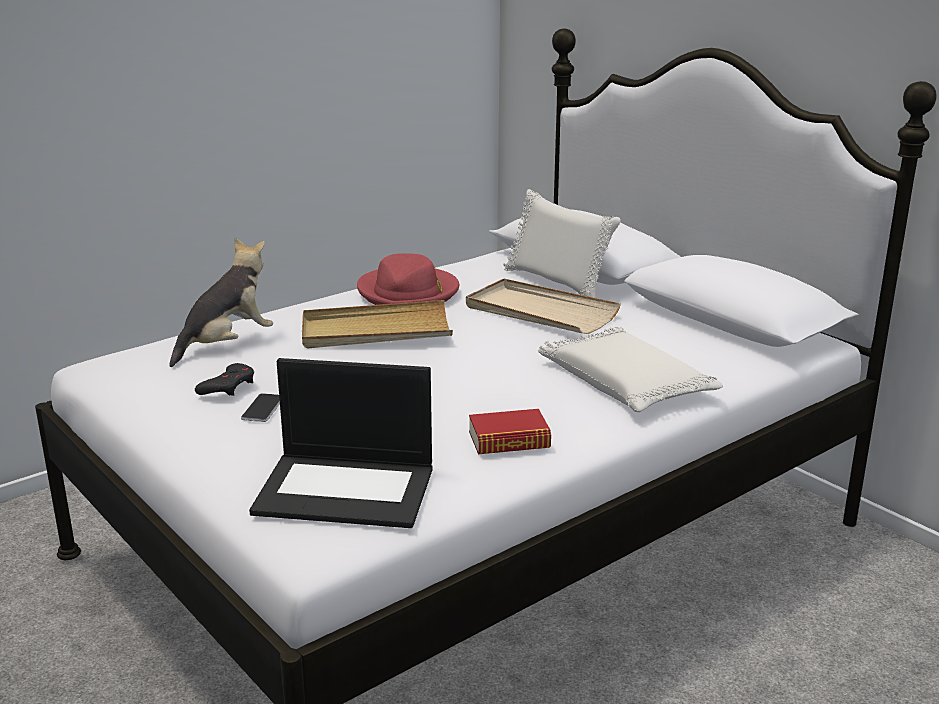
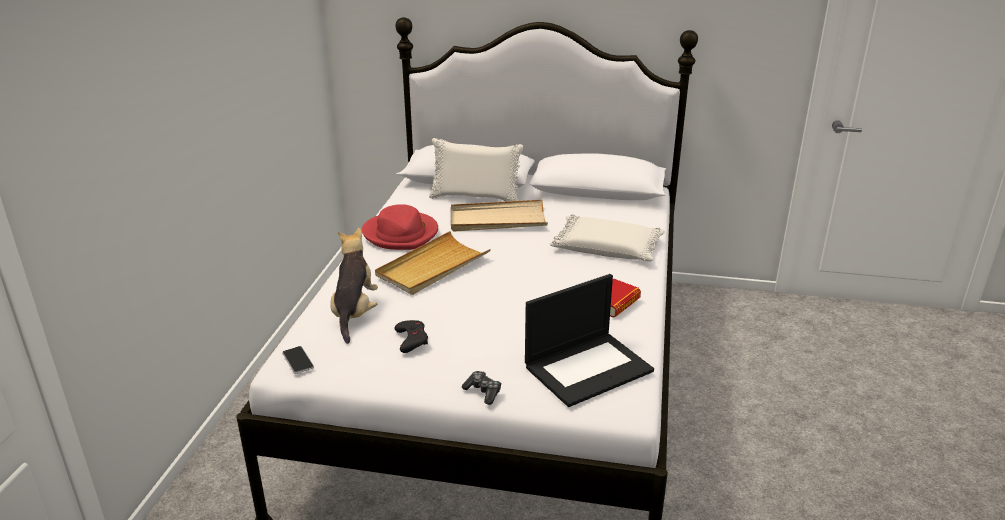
camera: 40 degrees left, 5 degrees up
(202, 461) = (483, 392): none -> game controller
(263, 409) = (456, 344): phone -> phone (298, 360)

